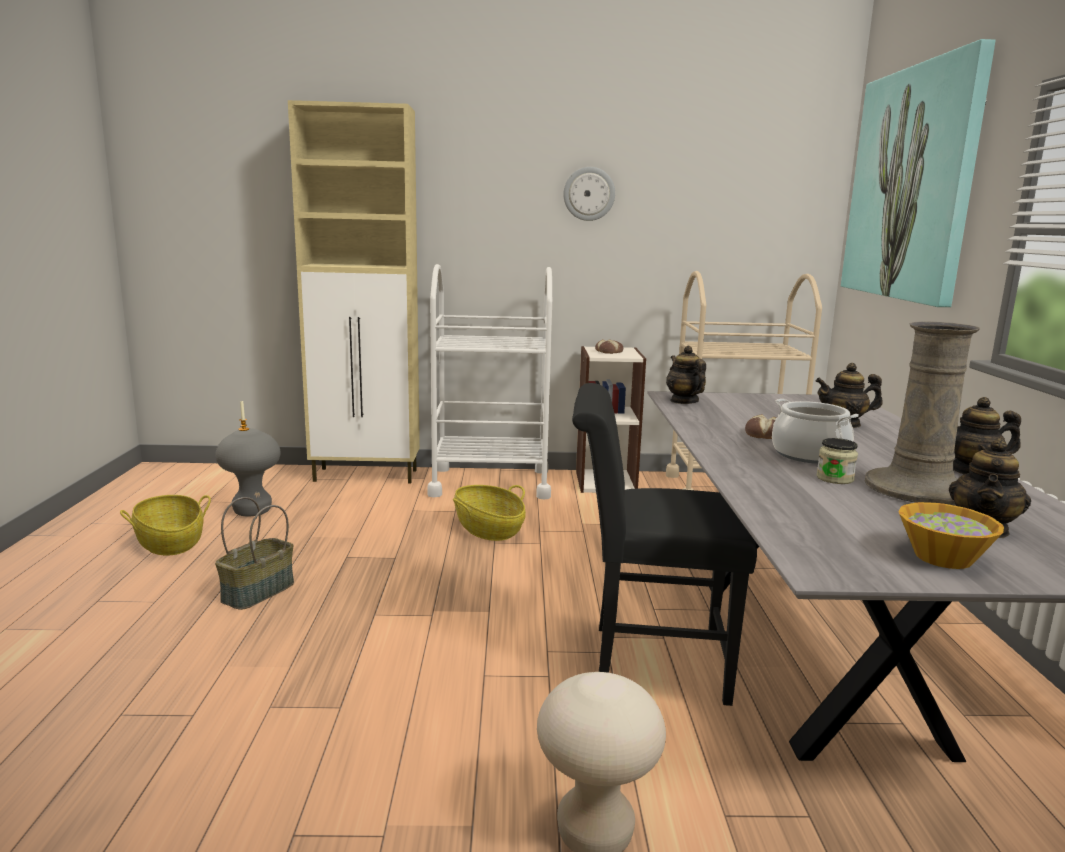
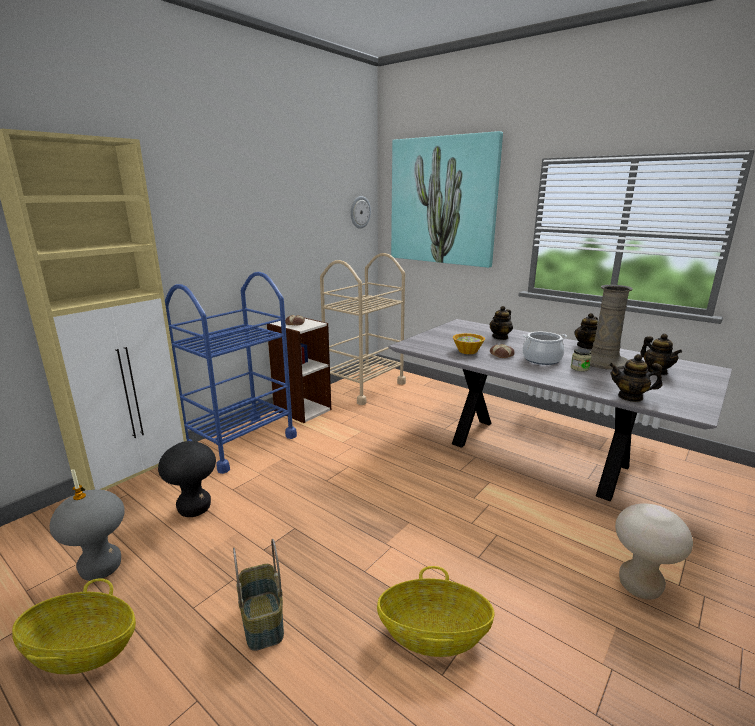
camera: 50 degrees left, 5 degrees up
(363, 509) = (194, 509): none -> black stool
(488, 529) = (305, 474): basket -> basket (433, 634)
(490, 483) = (240, 443): white cart -> blue cart
(589, 194) = (255, 211): wall clock -> wall clock (359, 212)
(646, 662) = (507, 498): black chair -> none
(684, 401) = (421, 347): teapot -> teapot (630, 397)
(943, 557) = (686, 389): bowl -> bowl (467, 351)

